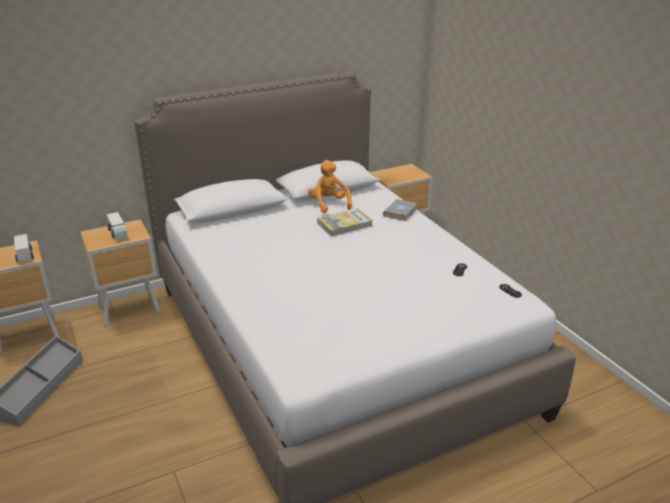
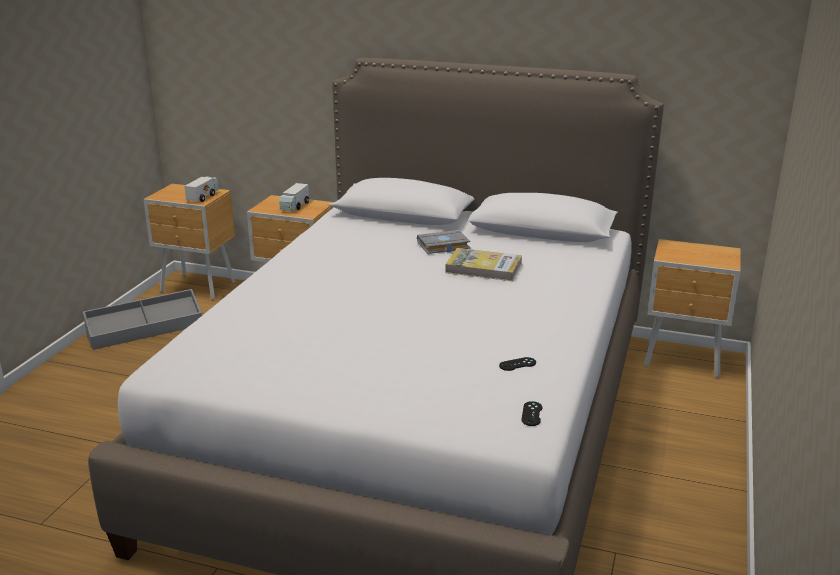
camera: 45 degrees right, 5 degrees down
(329, 204) = (509, 244): orange plush toy -> none
(401, 213) = (575, 282): grey book -> grey book (442, 246)

